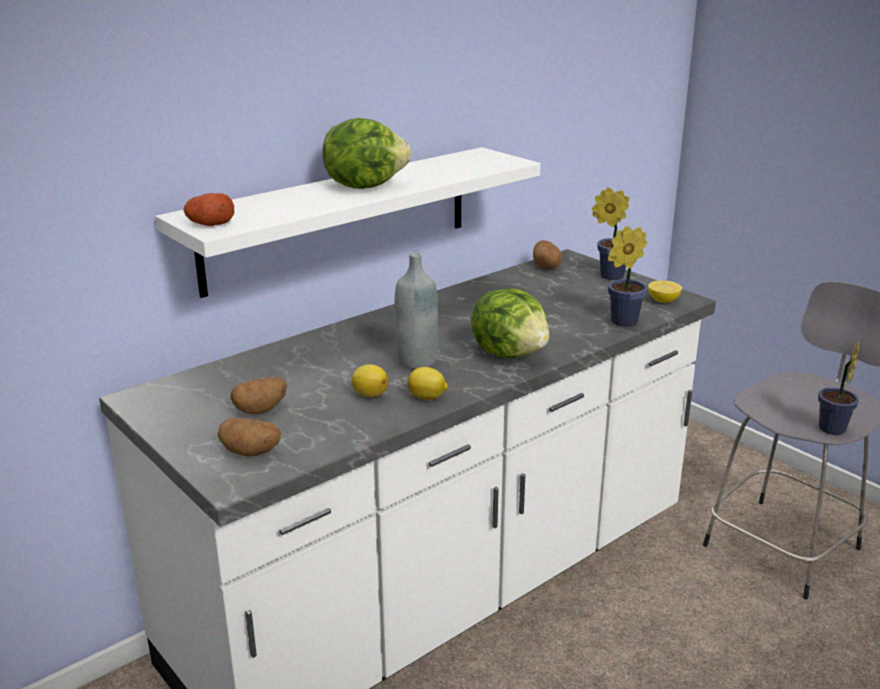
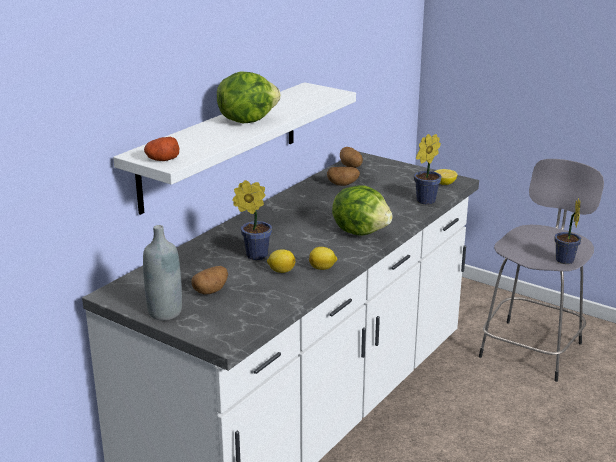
camera: 15 degrees left, 0 degrees up
(251, 452) = (225, 319): potato -> potato (343, 184)
(417, 361) = (299, 244): grey bottle -> grey bottle (165, 312)
(608, 275) = (398, 168): potted plant -> potted plant (254, 255)

